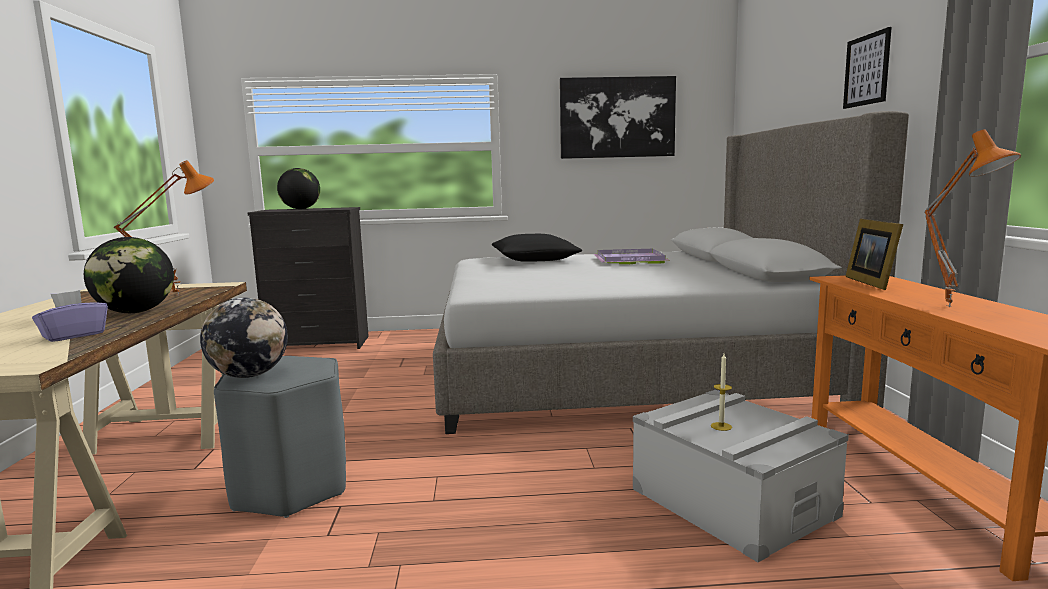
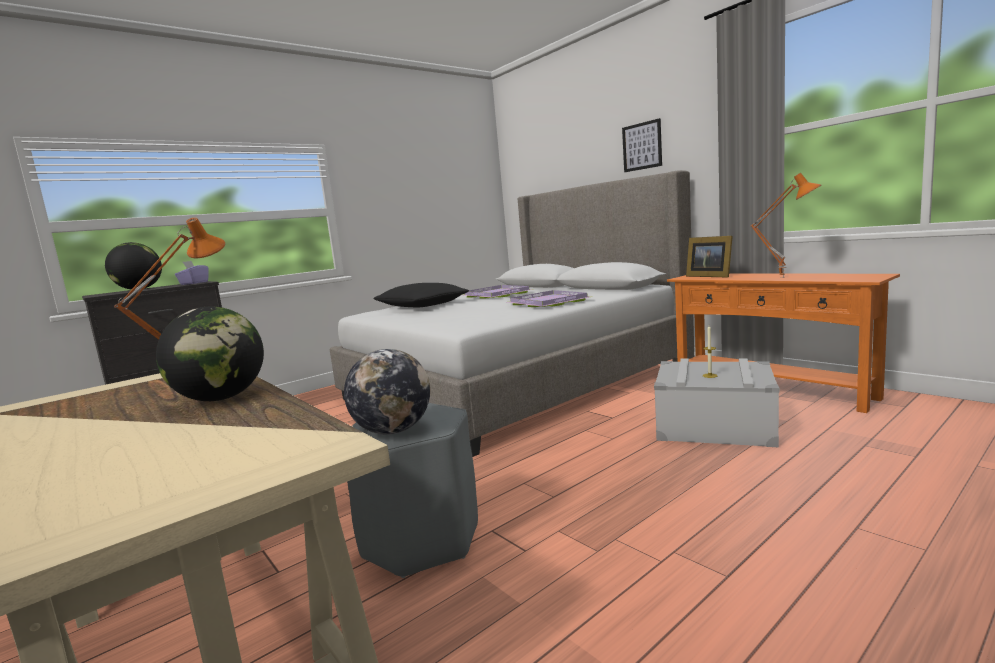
camera: 35 degrees left, 0 degrees up
(74, 335) = (250, 424): purple tissue box -> purple tissue box (194, 283)
(617, 117) = (425, 185): picture -> none
(635, 280) = (550, 302): none -> purple tray

